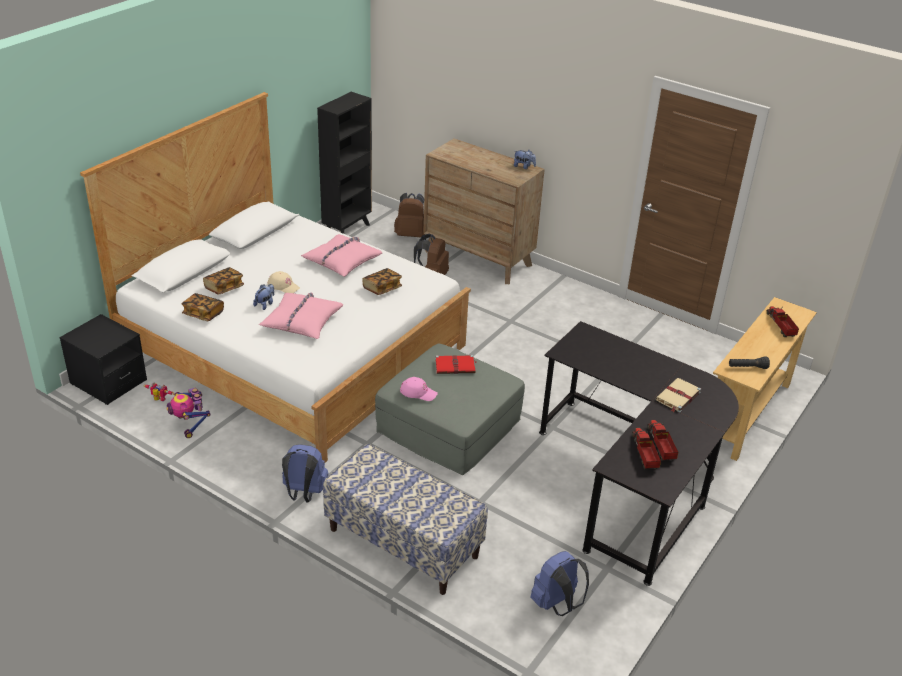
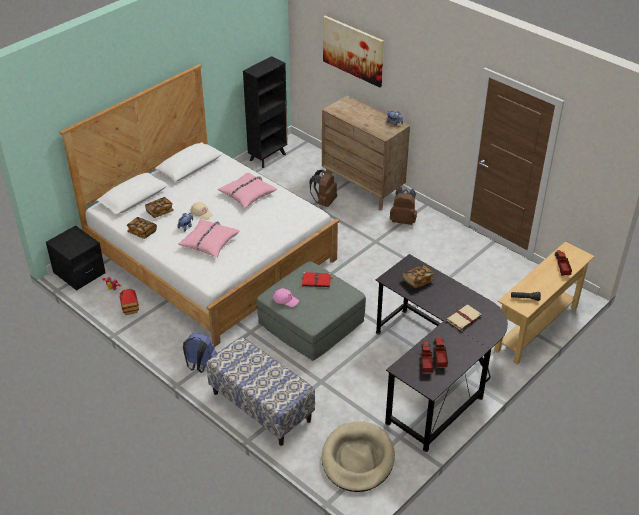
camera: 10 degrees right, 5 degrees up
(190, 425) = (130, 309): toy robot -> toy house
(382, 288) = (271, 218): book -> book (417, 281)
(411, 234) = (315, 164): brown backpack -> brown backpack (403, 220)
(464, 75) = (353, 50): none -> picture
(557, 604) = (357, 459): blue backpack -> beige dog bed

